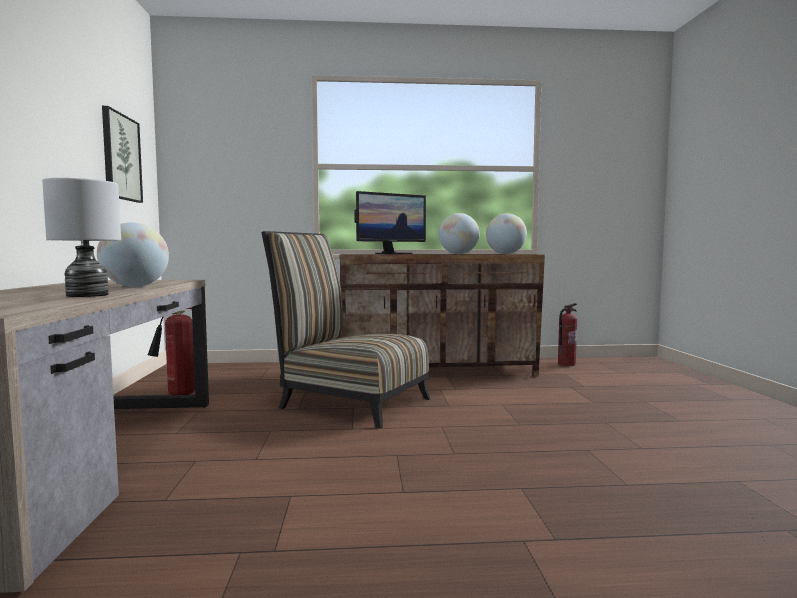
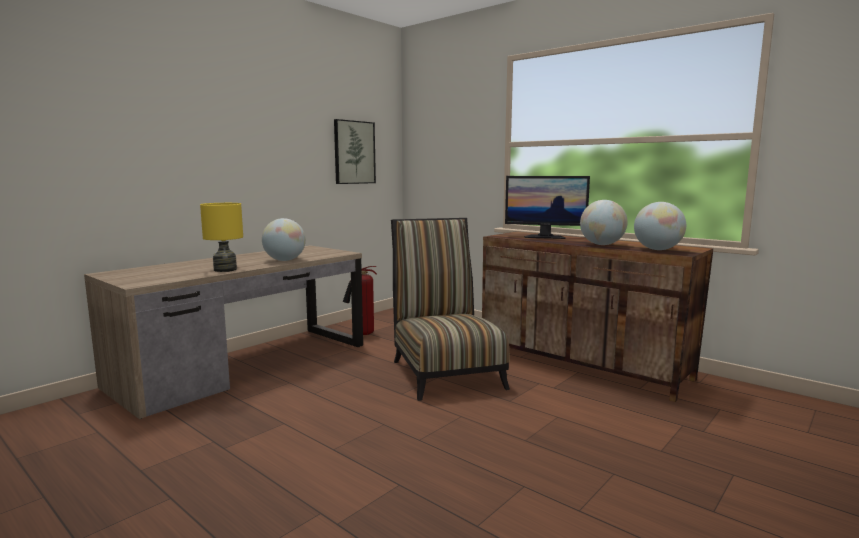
camera: 45 degrees right, 5 degrees up
(87, 295) = (225, 270): grey table lamp -> yellow table lamp
(566, 364) = (758, 399): fire extinguisher -> none

